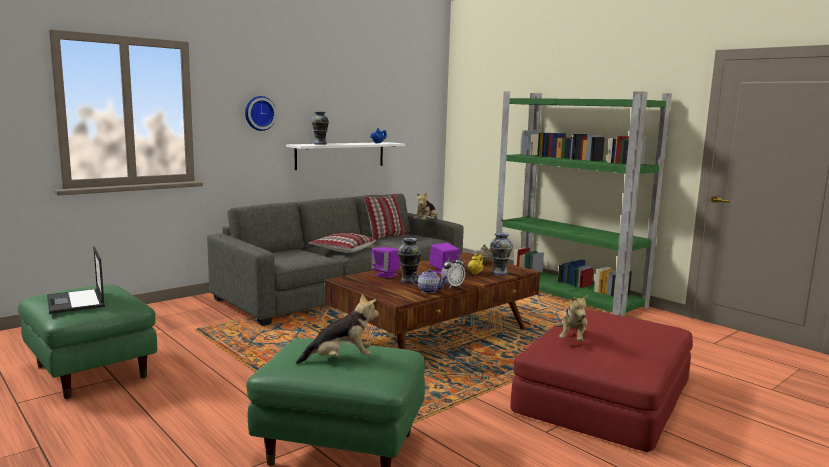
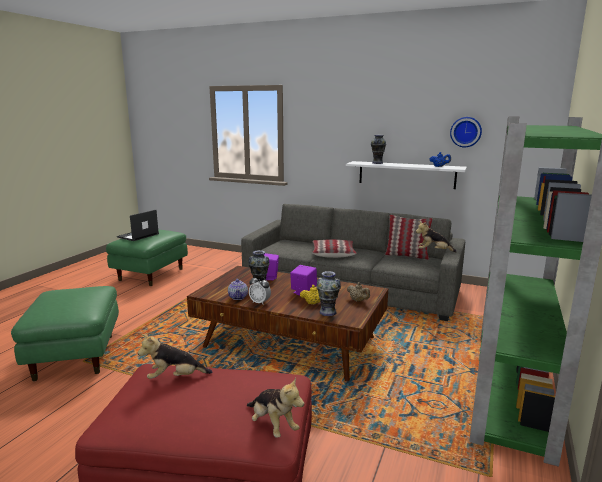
camera: 65 degrees right, 5 degrees up
(259, 113) = (331, 135): wall clock -> wall clock (466, 132)
(340, 359) = (63, 301): plush toy -> plush toy (273, 425)

